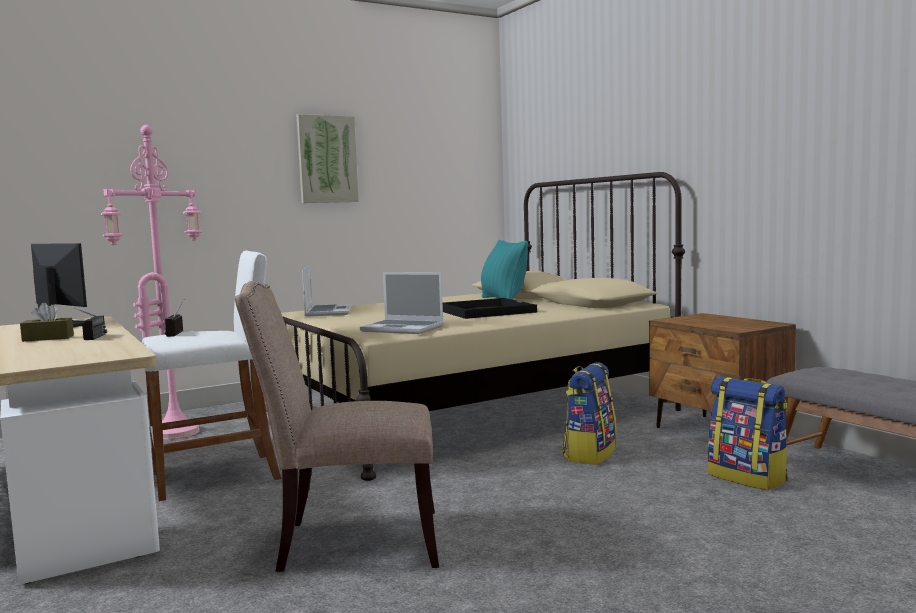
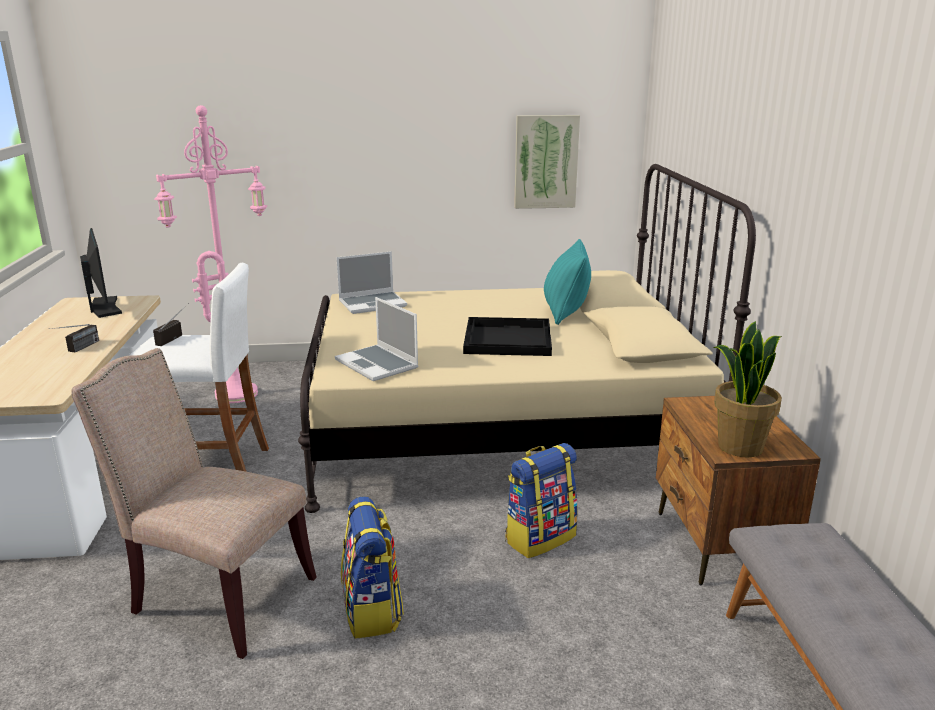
camera: 25 degrees right, 15 degrees up
(48, 338) = (56, 339): brown tissue box -> none
(327, 159) = (419, 121): picture -> picture (546, 162)
(328, 312) = (373, 304): laptop -> laptop turned 45 degrees clockwise
(740, 326) = (739, 446): none -> potted plant
(748, 478) = (661, 636): backpack -> backpack (372, 611)

